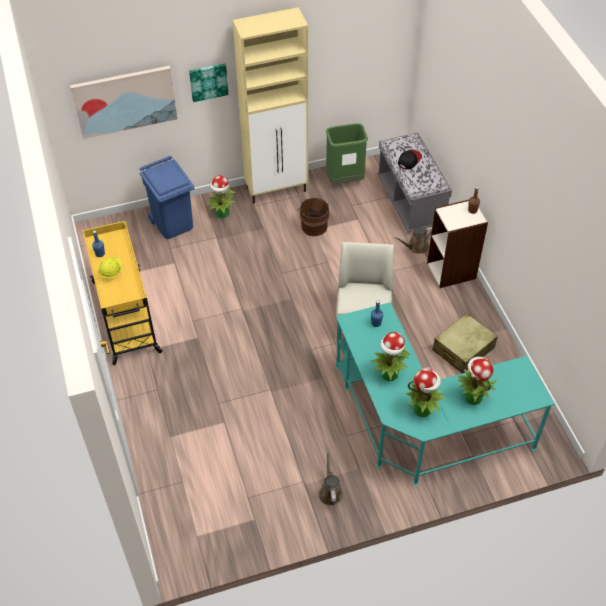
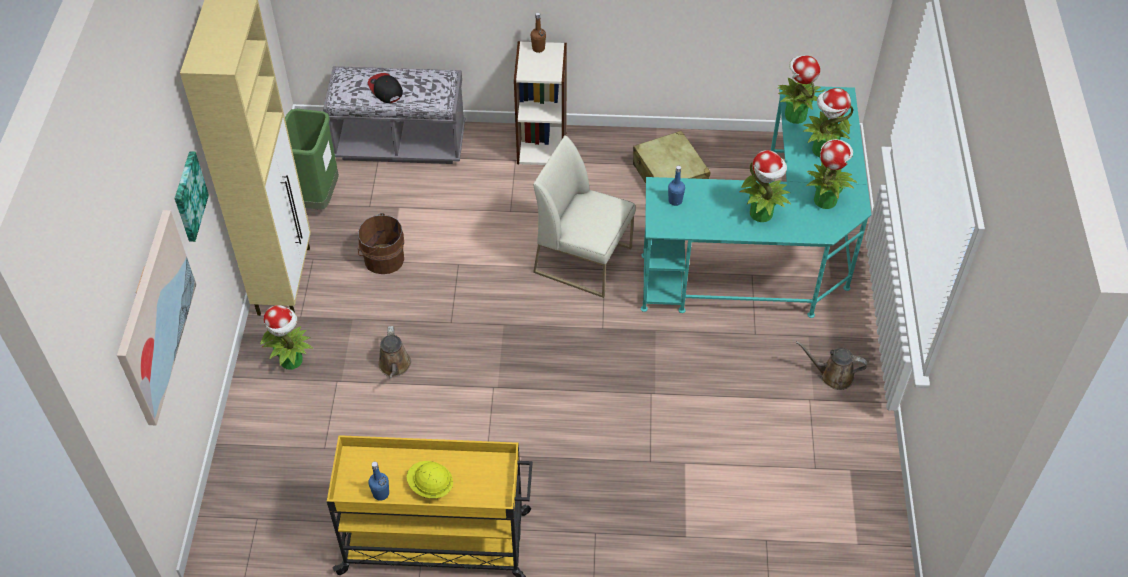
camera: 70 degrees left, 0 degrees up
(173, 223) = (274, 430): blue trash can -> none
(416, 247) = (483, 165): brown watering can -> brown watering can (395, 366)
(499, 372) = (794, 115): none -> potted plant

